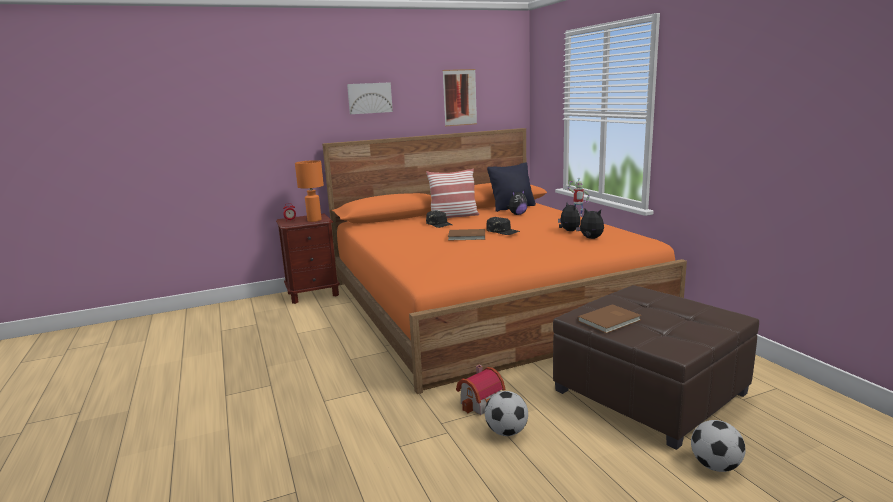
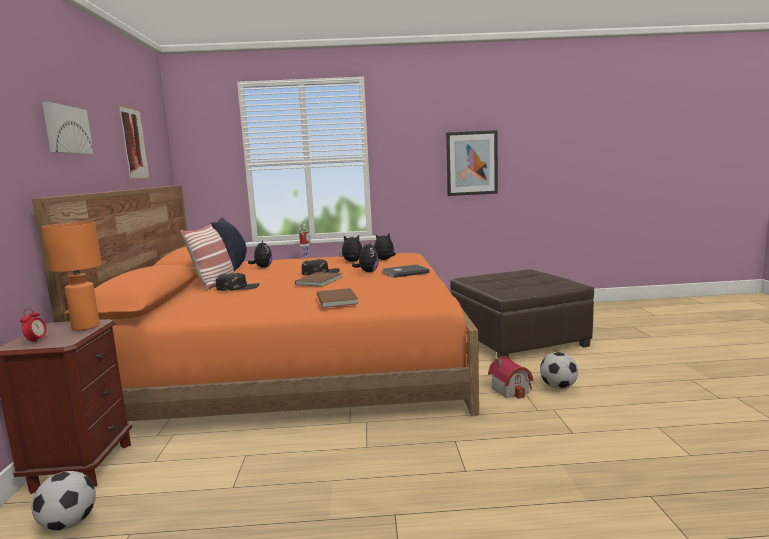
camera: 70 degrees left, 5 degrees down
(525, 243) = (367, 272): none -> plush toy
(527, 253) = (404, 272): none -> grey book
(611, 320) = (519, 289): brown book -> brown book (338, 299)
(715, 466) = (607, 342): football -> football (69, 524)
(766, 134) = (471, 163): none -> picture

